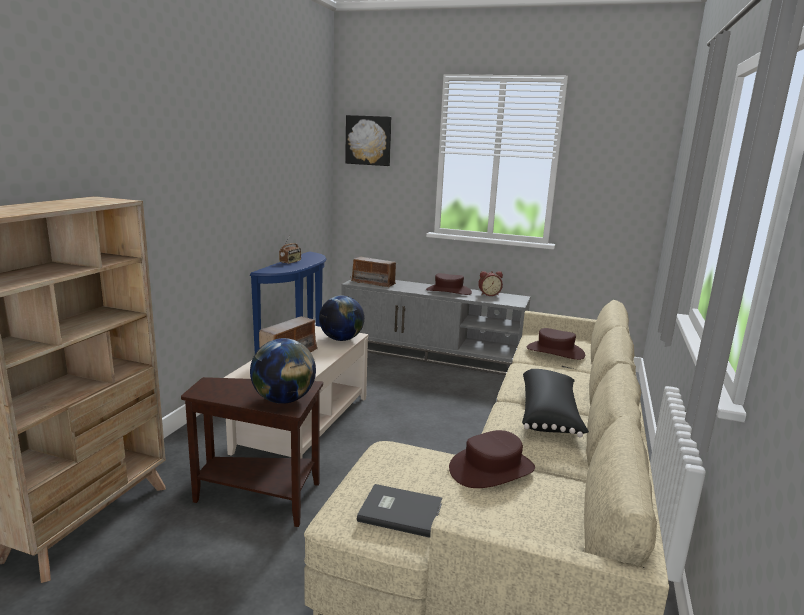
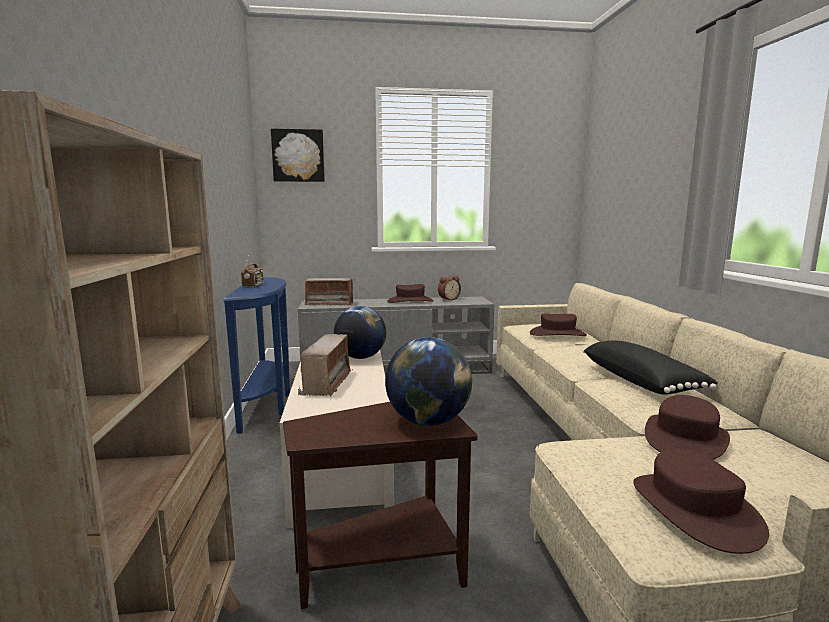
camera: 25 degrees left, 5 degrees down
(399, 511) = (693, 509): grey book -> brown hat

